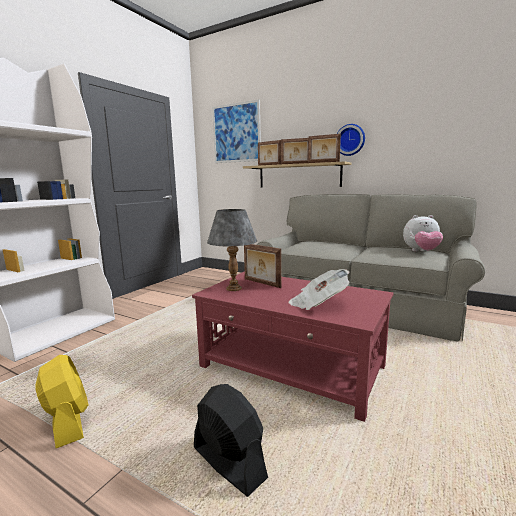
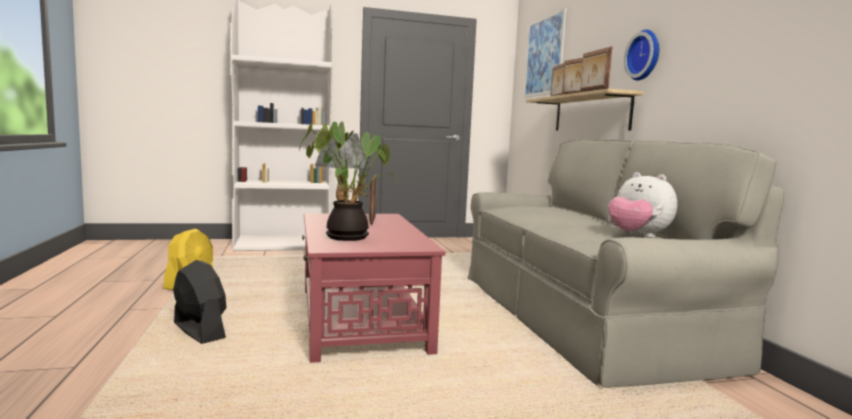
camera: 45 degrees right, 5 degrees down
(228, 462) = (199, 331): black fan -> black fan turned 45 degrees counterclockwise
(318, 304) = (349, 236): newspaper -> potted plant

